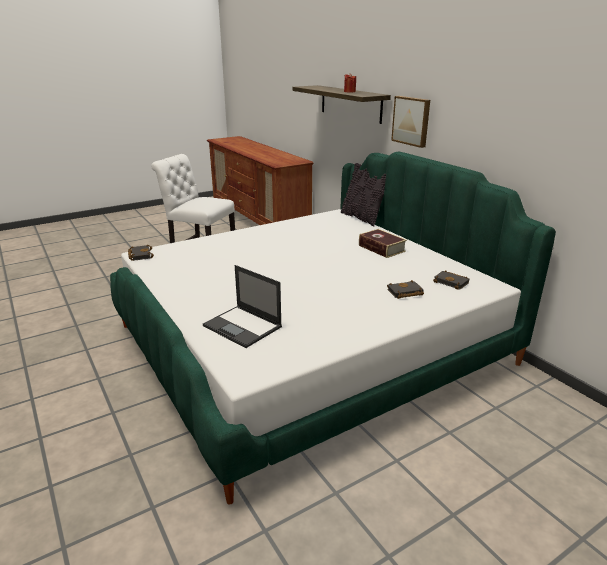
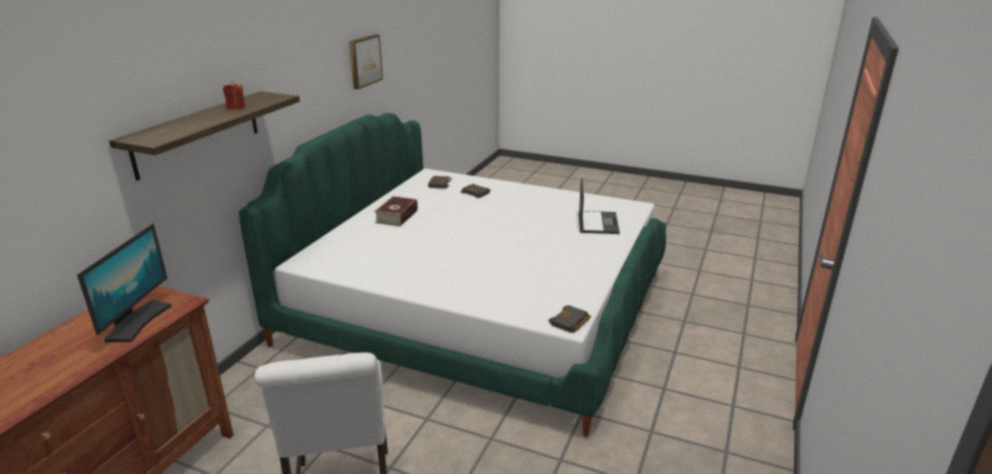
camera: 125 degrees left, 0 degrees up
(272, 159) = (137, 321): none -> monitor
(362, 218) = (308, 244): black pillow -> none
(411, 121) = (292, 107): picture -> picture (364, 61)

